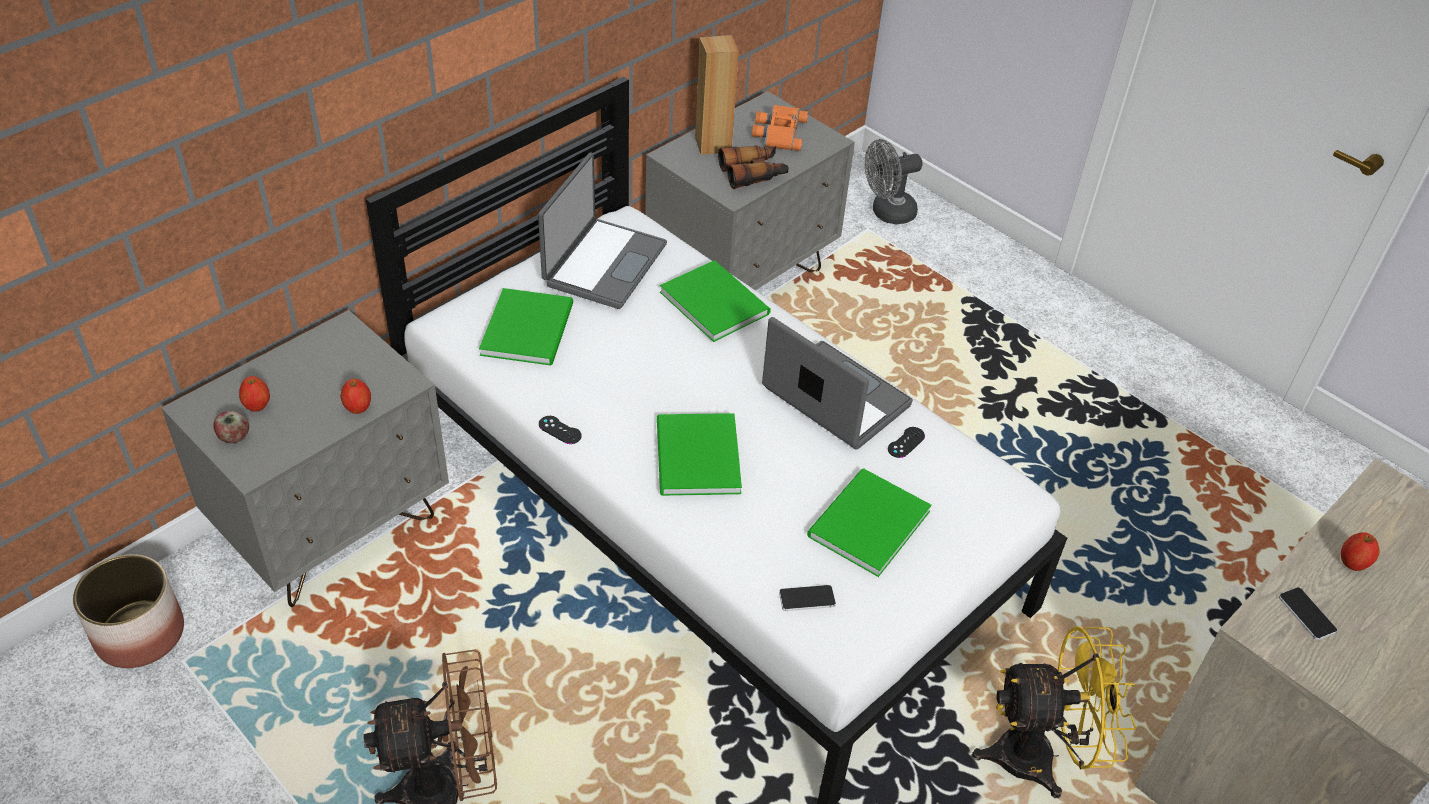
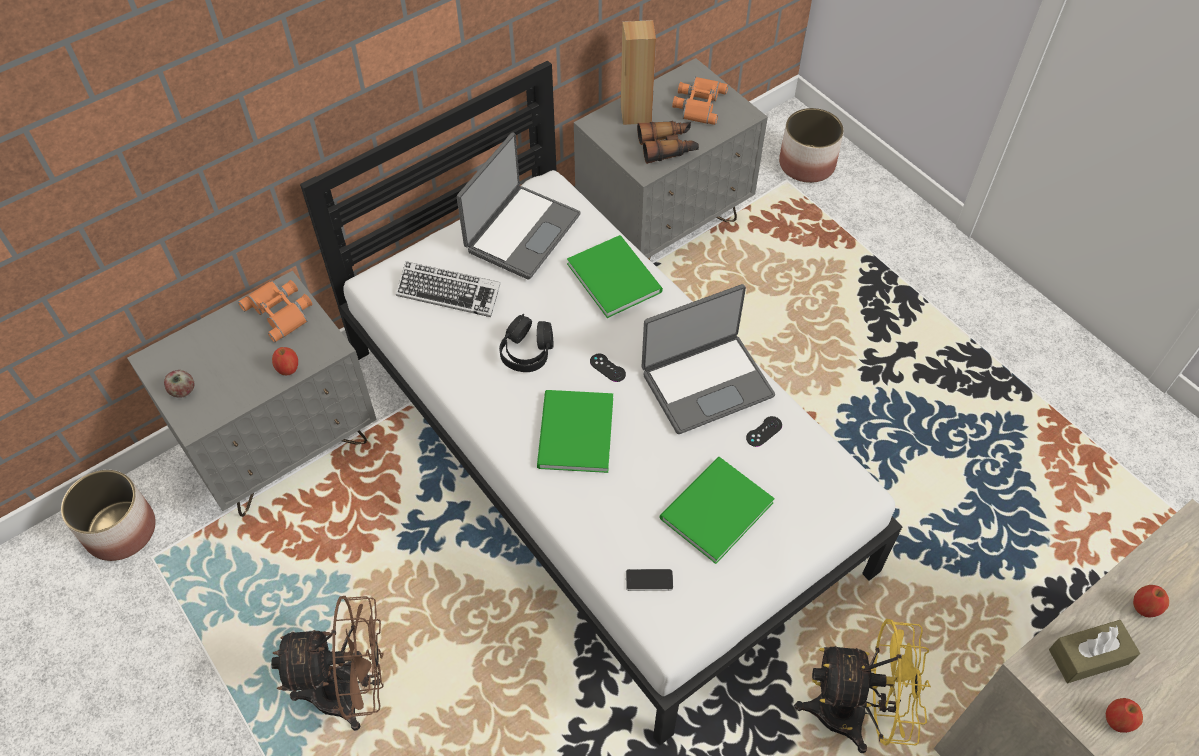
camera: 10 degrees right, 10 degrees up
(257, 405) = (205, 361): apple -> apple (1117, 721)
(341, 350) = (281, 311): none -> orange binoculars
(530, 327) = (449, 293): green book -> keyboard
(560, 430) = (460, 397): black game controller -> black game controller (607, 368)
(629, 380) = (527, 351): none -> black headphones
(834, 399) = (706, 382): laptop -> laptop turned 105 degrees clockwise
(887, 213) = (807, 164): grey fan -> planter
(1307, 614) = (1088, 657): phone -> brown tissue box

